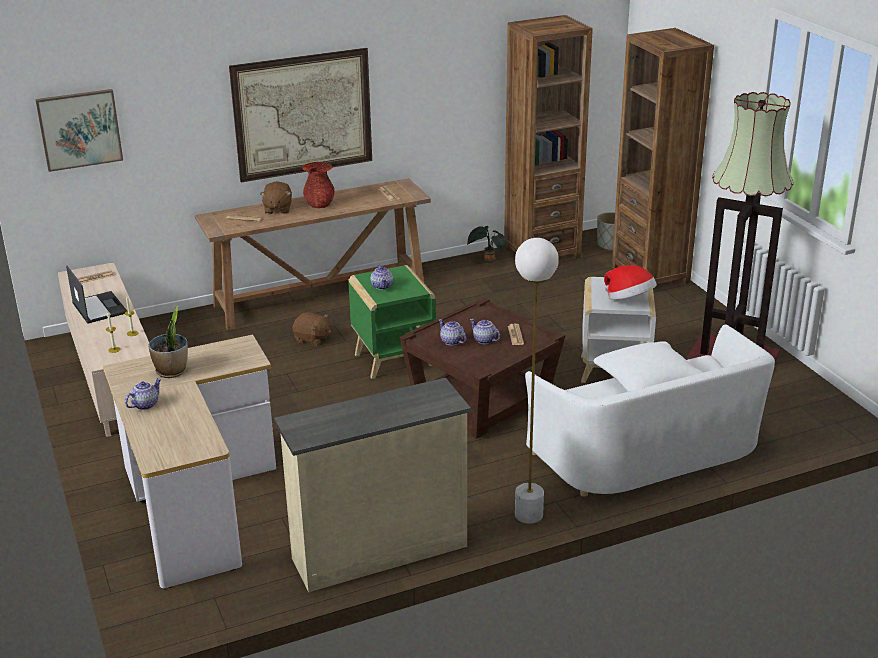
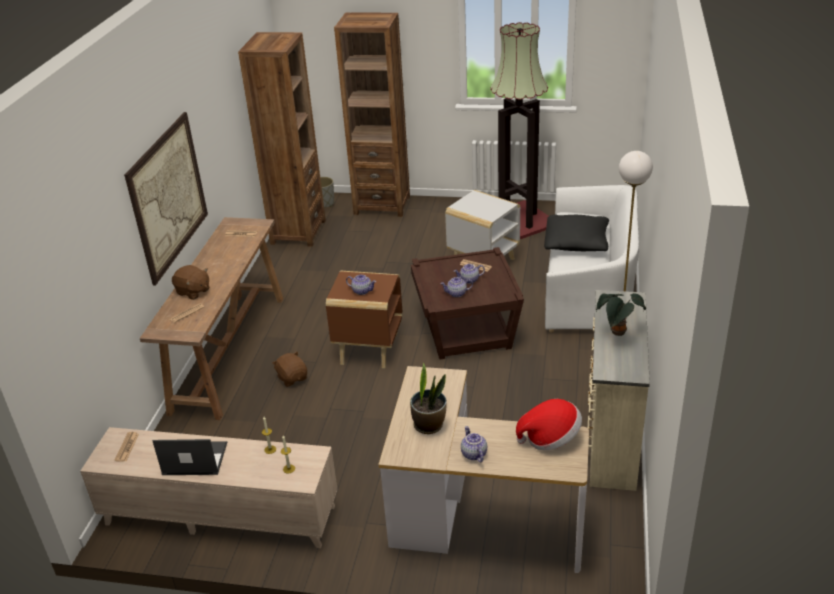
camera: 55 degrees left, 5 degrees up
(79, 129) = (56, 306): picture -> none
(312, 339) = (292, 378): brown plush toy -> brown plush toy turned 90 degrees counterclockwise
(319, 204) = (214, 269): red vase -> none
(395, 359) = (369, 347): green side table -> brown side table
(488, 261) = (280, 257): potted plant -> potted plant (618, 333)
(629, 300) = (496, 205): hat -> hat (550, 438)
(649, 384) = (576, 243): white pillow -> black pillow

